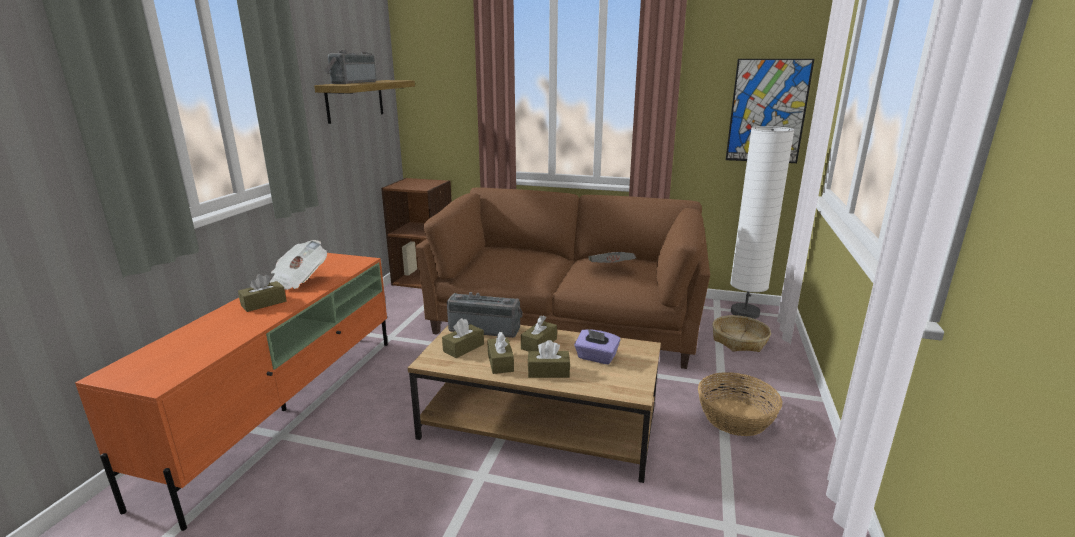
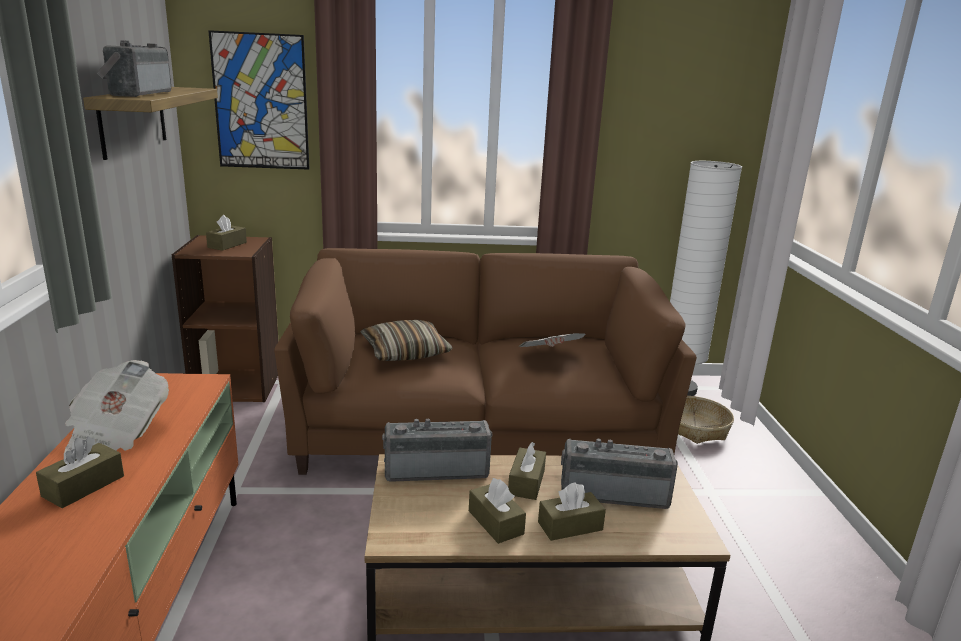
camera: 20 degrees left, 0 degrees up
(463, 348) = (426, 506): brown tissue box -> brown tissue box (227, 245)
(511, 259) = (405, 352): none -> pillow
(596, 357) = (614, 492): purple tissue box -> radio
(736, 418) = (753, 535): basket -> none
(767, 111) = (701, 142): picture -> picture (261, 102)

